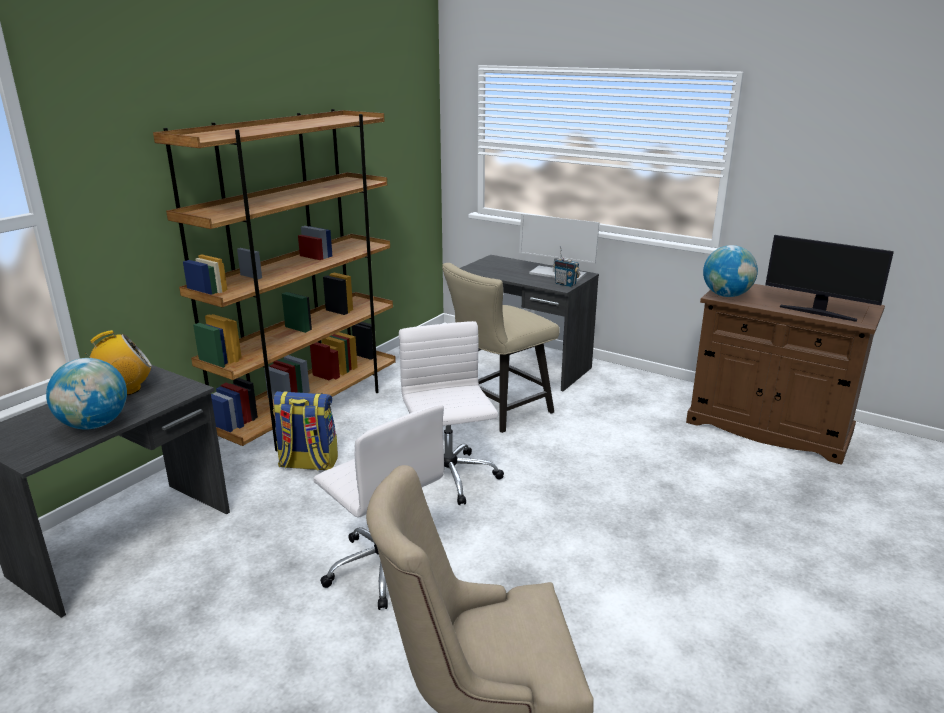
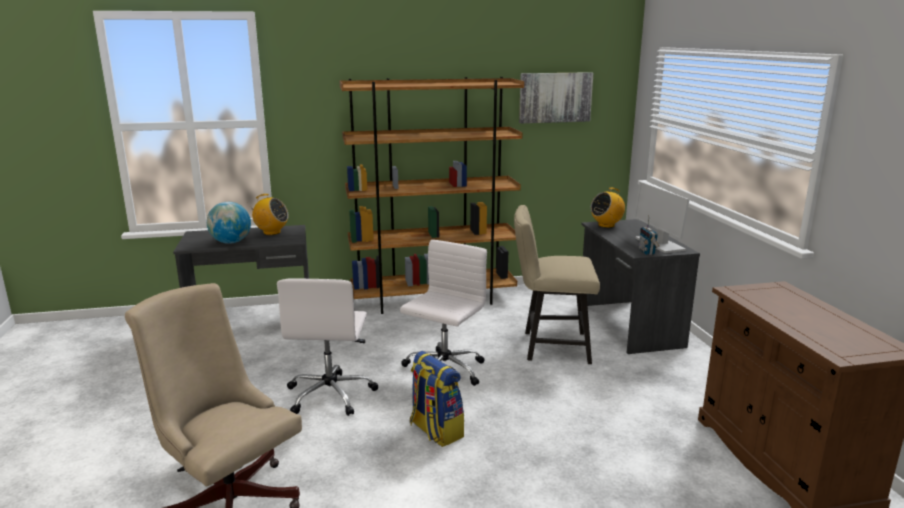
camera: 45 degrees right, 5 degrees down
(308, 464) = (384, 327): backpack -> backpack (435, 431)
(379, 130) = (555, 97): none -> picture
(480, 268) = (606, 225): none -> radio
(726, 295) = (745, 293): globe -> none
(817, 312) = (810, 333): monitor -> none

